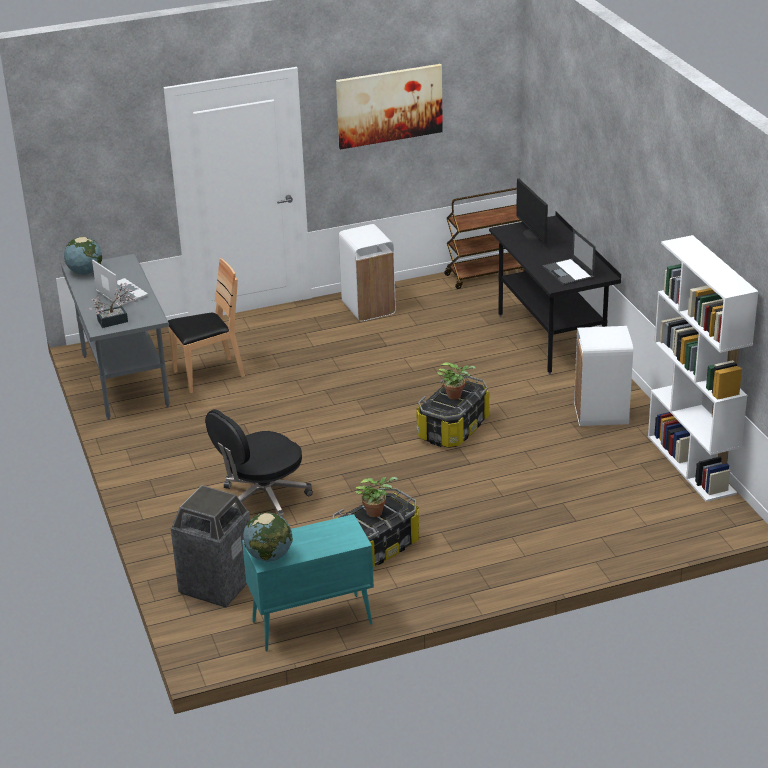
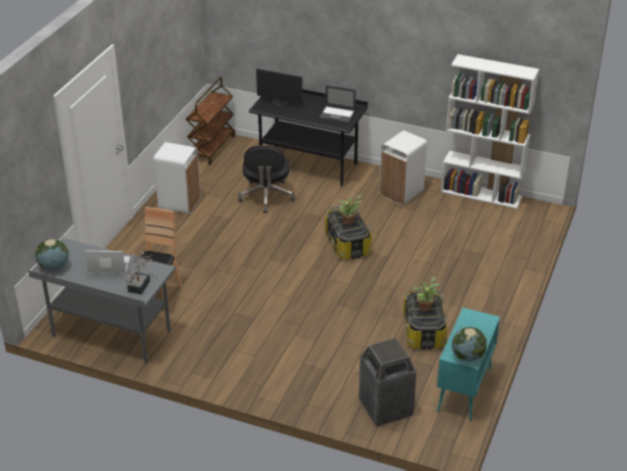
camera: 50 degrees left, 5 degrees up
(262, 500) = (323, 347): black office chair -> black office chair (266, 196)
(389, 105) = (154, 51): picture -> none

